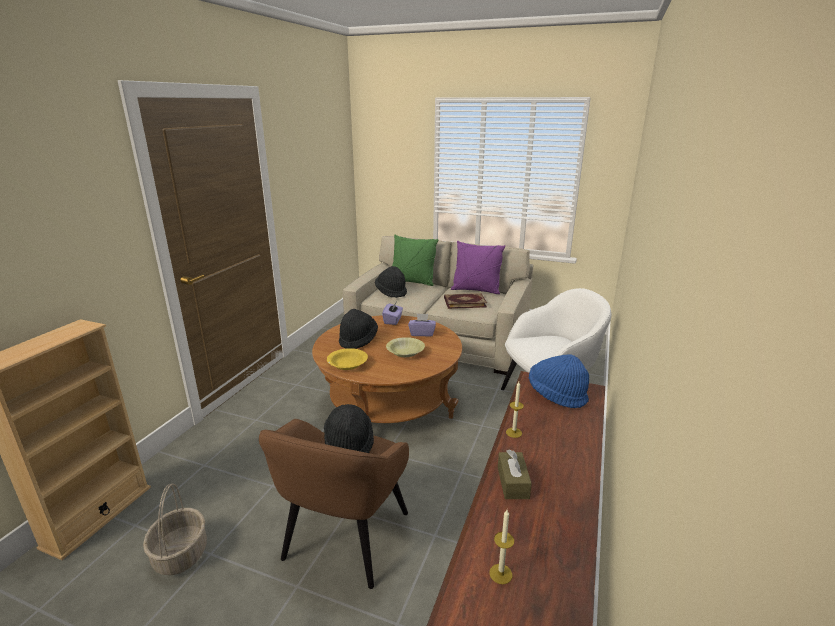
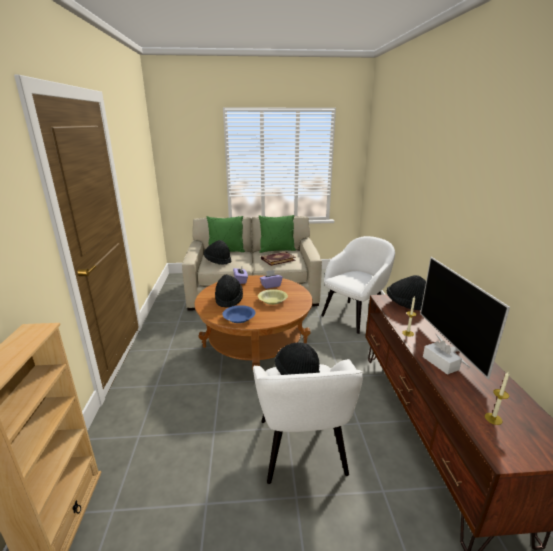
camera: 25 degrees left, 0 degrees up
(180, 554) = (179, 515): basket -> none
(345, 538) = (302, 448): brown armchair -> white armchair
(347, 364) = (239, 318): yellow bowl -> blue bowl
(476, 290) = (277, 250): purple pillow -> green pillow
(513, 482) = (440, 363): brown tissue box -> white tissue box
(552, 471) = (452, 349): none -> television
(556, 395) = (405, 304): blue hat -> black hat

